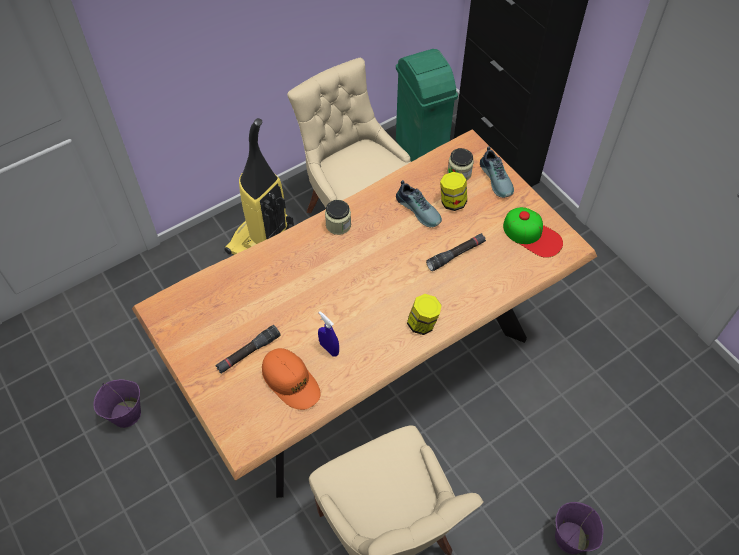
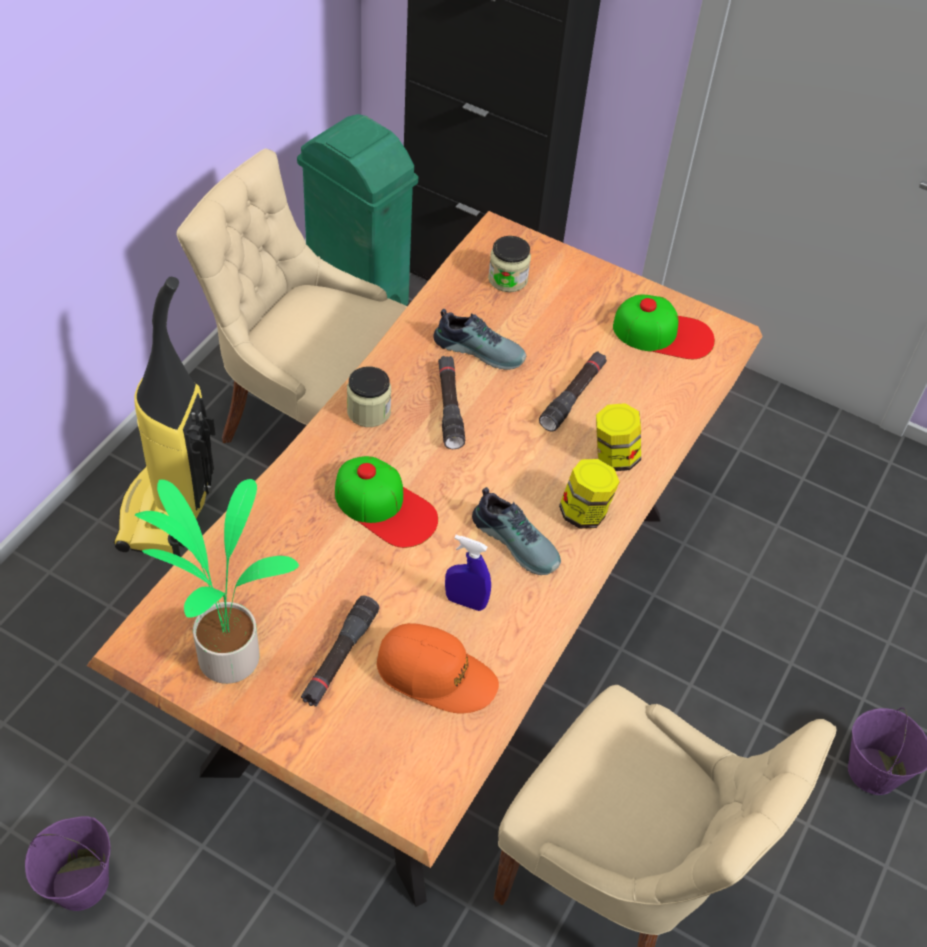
camera: 30 degrees left, 5 degrees down
(195, 329) = (227, 655): none -> potted plant
(317, 281) = (385, 507): none -> cap
(383, 237) = (449, 407): none -> black flashlight
(452, 202) = (522, 323): jar -> jar (614, 456)
(497, 179) = (567, 270): shoe -> shoe (517, 540)

